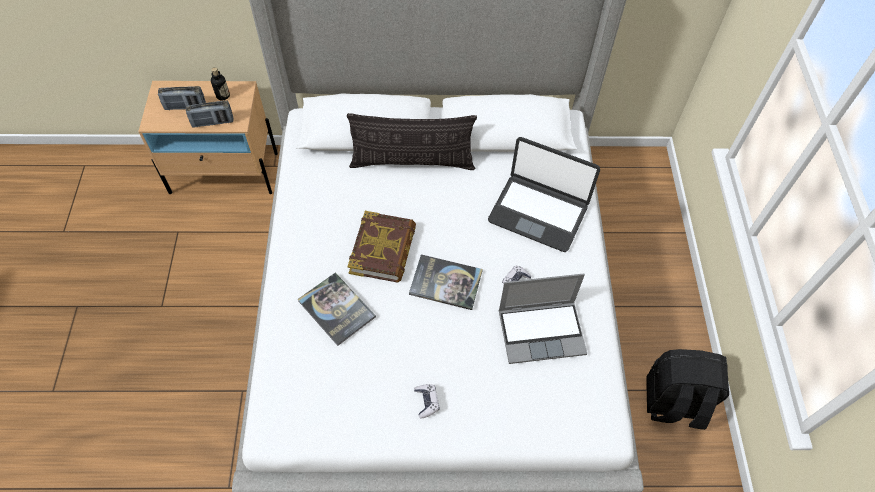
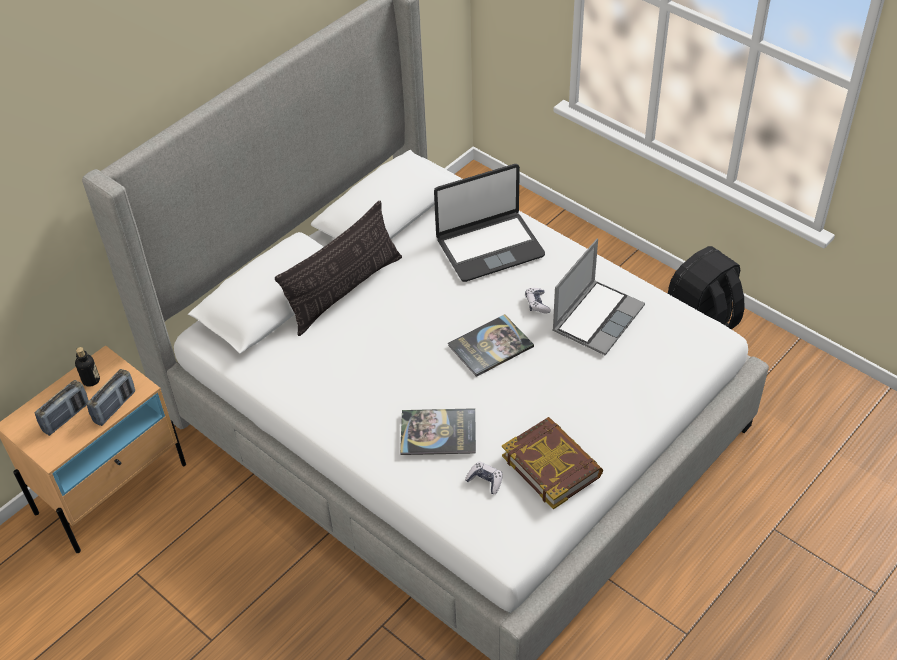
camera: 45 degrees left, 10 degrees down
(383, 250) = (413, 366): book -> book (552, 466)
(427, 402) = (585, 428): game controller -> game controller (485, 481)

